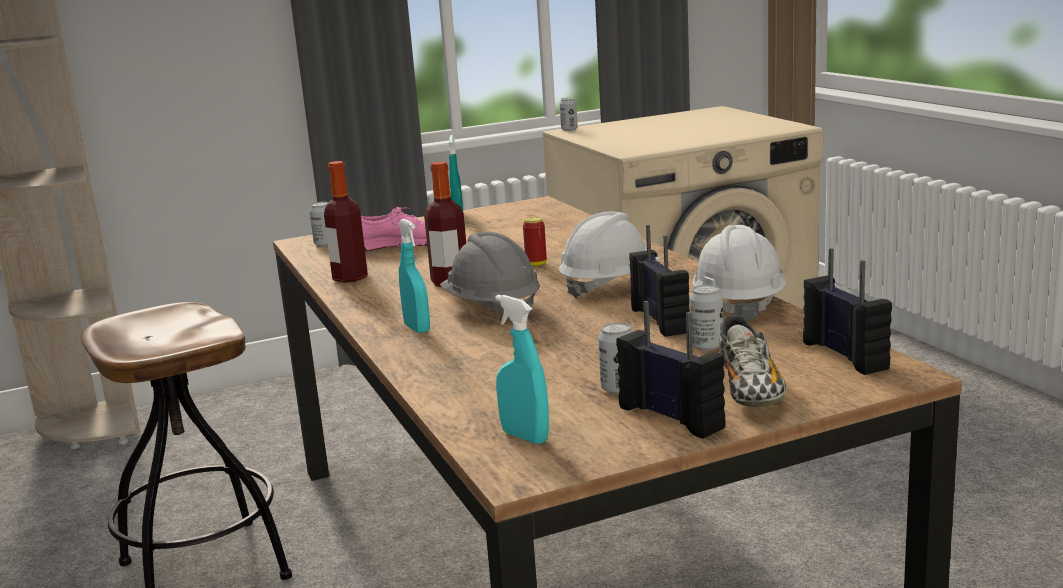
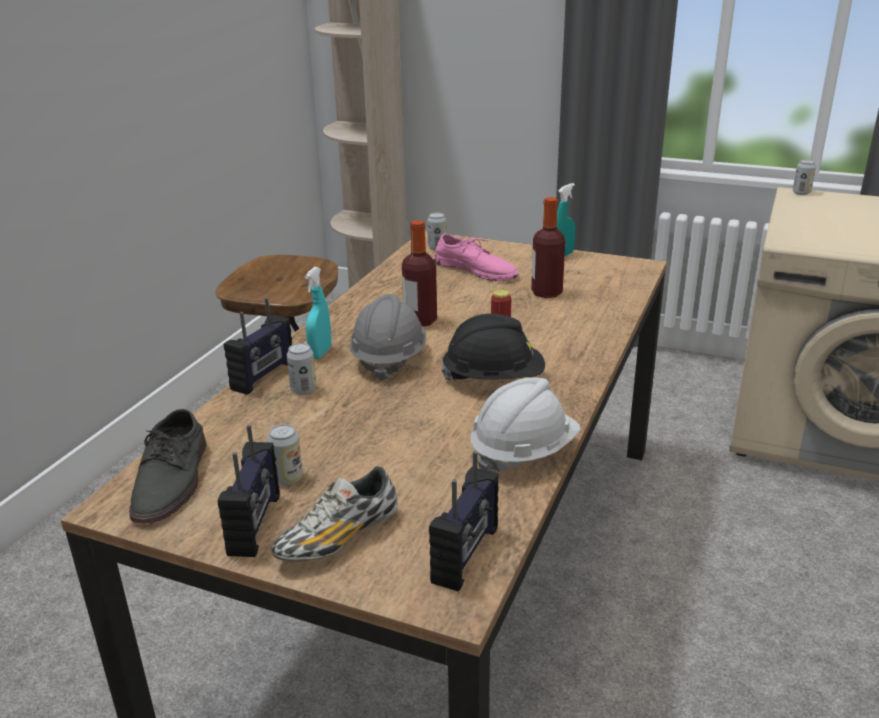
camera: 45 degrees right, 10 degrees up
(350, 278) = (385, 286): bottle -> bottle (546, 293)
(524, 436) = (173, 480): turquoise spray bottle -> grey shoe
(609, 285) = (494, 379): white hard hat -> black hard hat
(661, 320) = (444, 434): radio -> radio (264, 376)
(706, 346) = (413, 478): can -> can (303, 390)

